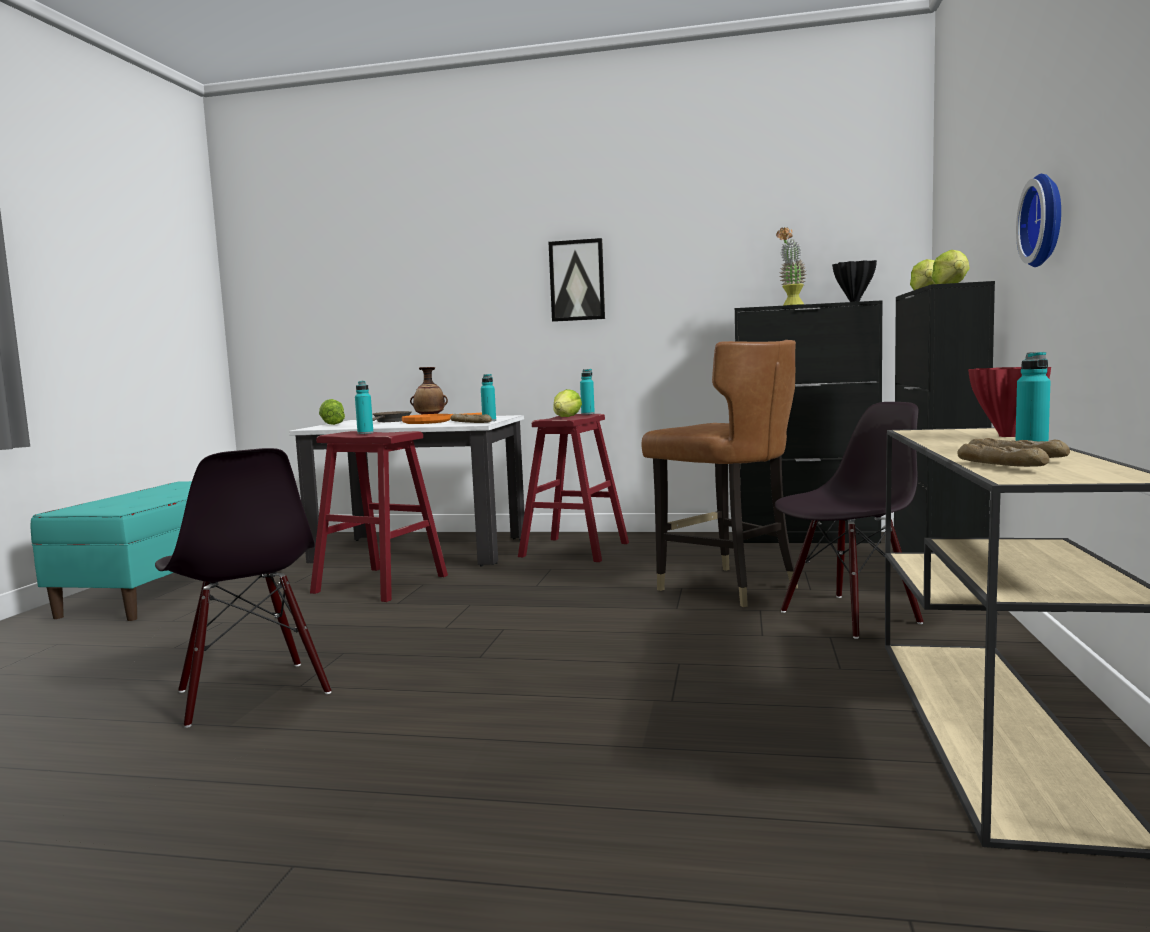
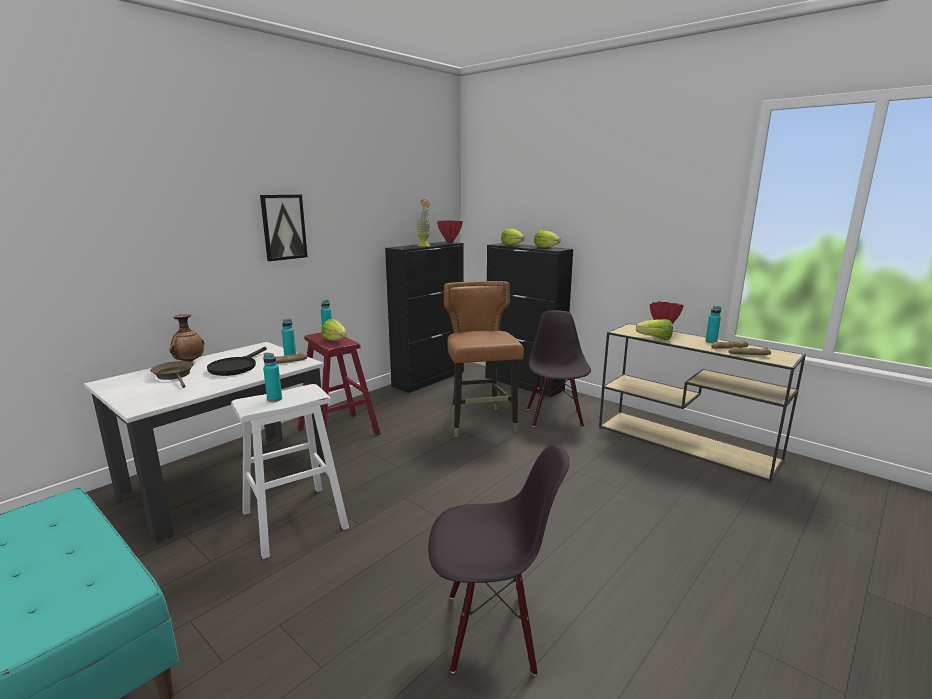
camera: 60 degrees left, 10 degrees up
(334, 424) = (118, 394): lettuce -> lettuce (655, 338)
(380, 584) = (294, 520): red stool -> white stool
(434, 421) = (236, 367): orange frying pan -> black frying pan
(727, 587) = (481, 423): brown chair -> brown chair turned 90 degrees counterclockwise
(853, 301) = (449, 243): black vase -> red vase
(1047, 220) = (627, 232): wall clock -> none

